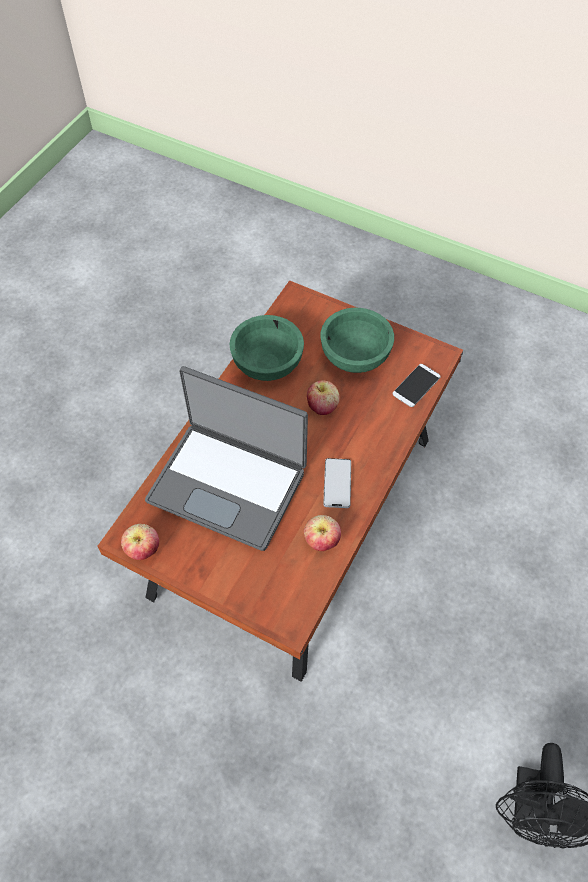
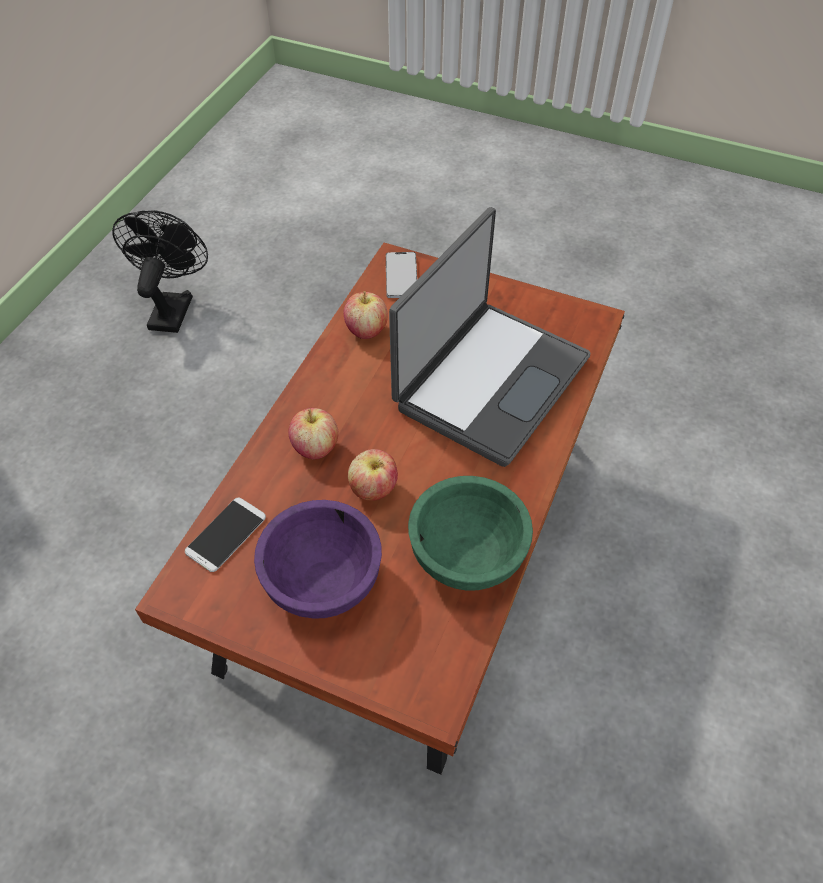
camera: 175 degrees right, 5 degrees down
(143, 549) = (570, 310): apple -> apple (315, 448)
(228, 484) = (489, 381): laptop -> laptop turned 105 degrees clockwise
(337, 483) = (349, 391): phone -> phone (401, 276)
(354, 356) = (323, 581): green bowl -> purple bowl

